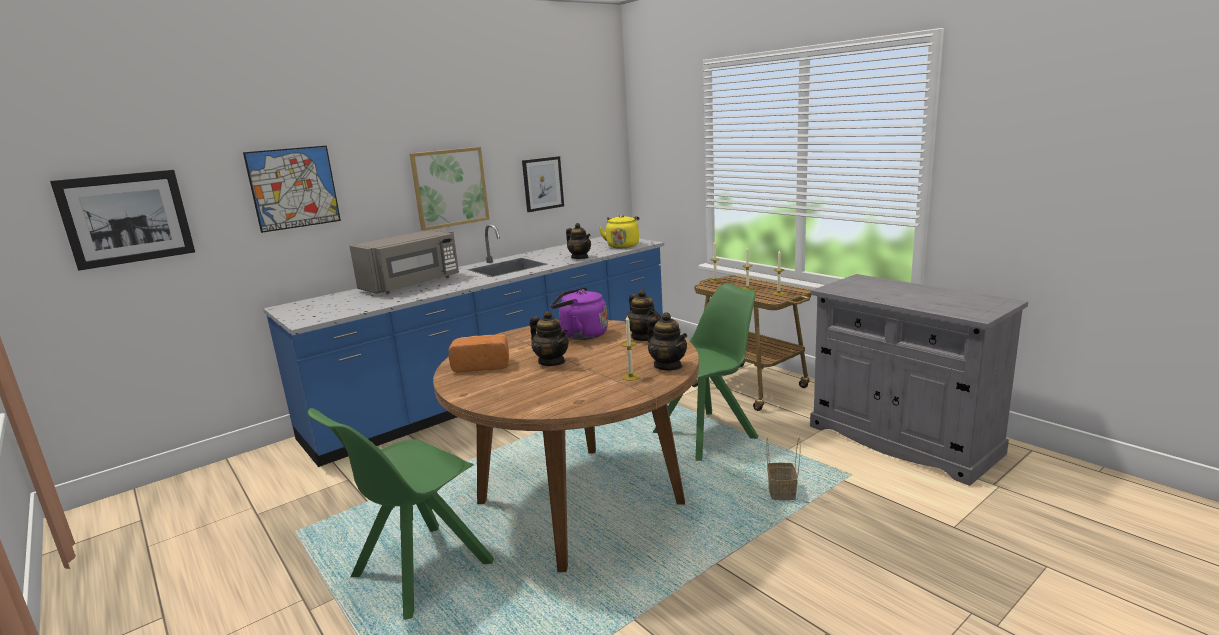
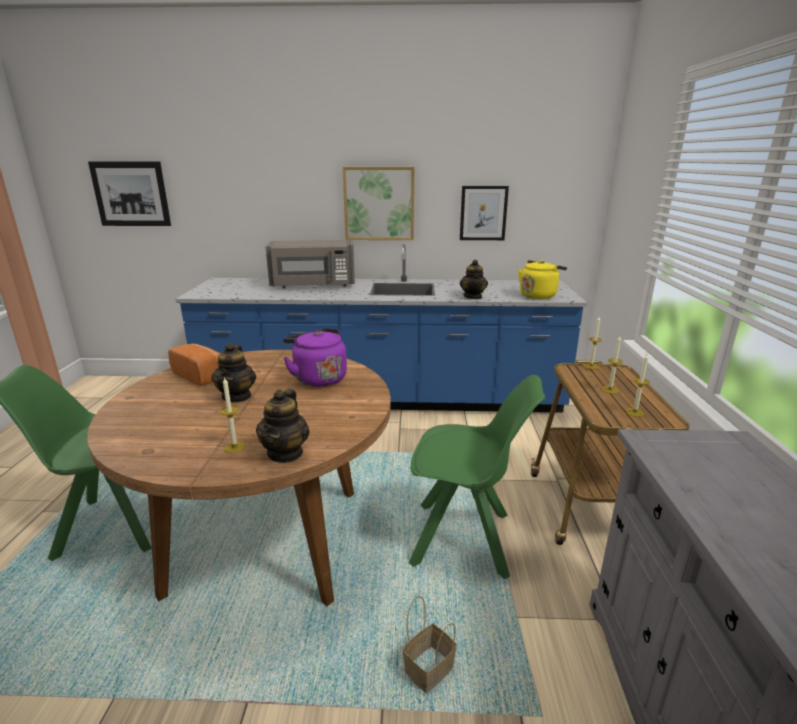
camera: 40 degrees right, 5 degrees up
(294, 188) = (242, 186): picture -> none
(644, 337) = (350, 406): teapot -> none

